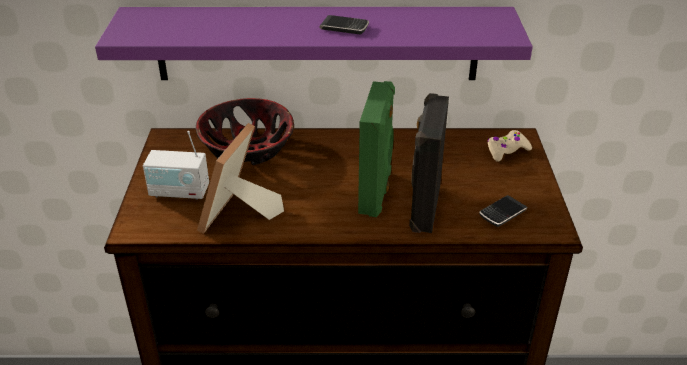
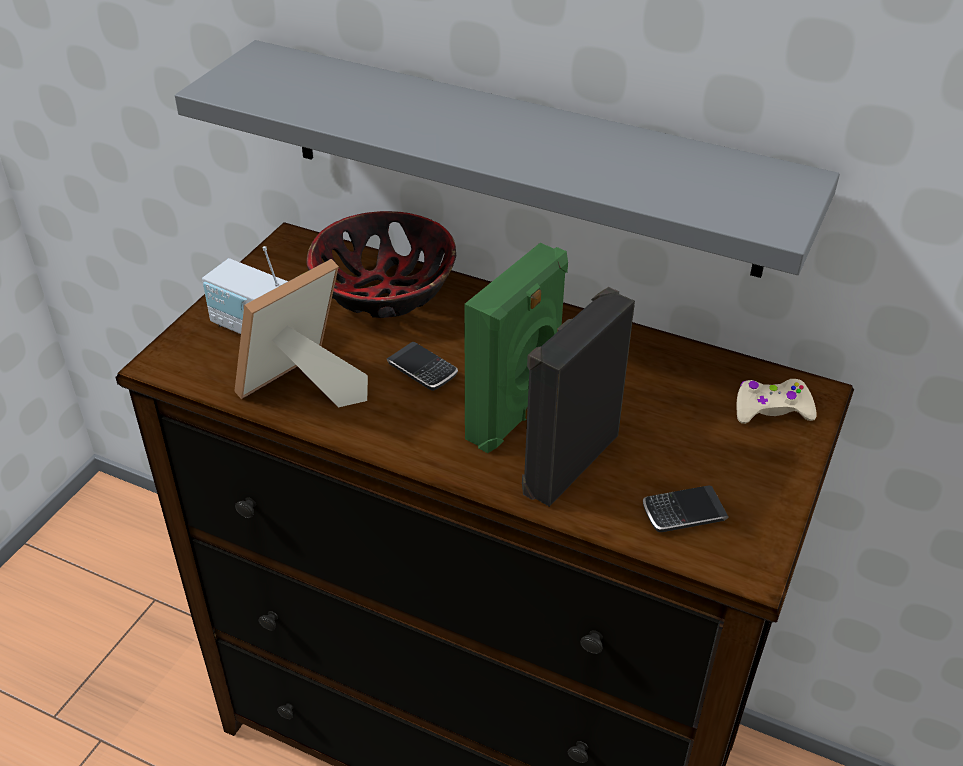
camera: 25 degrees right, 5 degrees up
(317, 43) = (519, 157): purple shelf -> grey shelf
(344, 27) = (528, 146): phone -> phone (422, 369)

